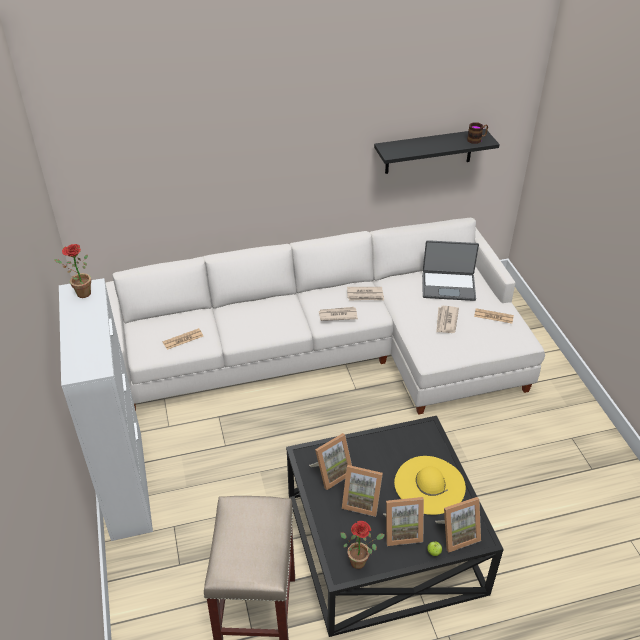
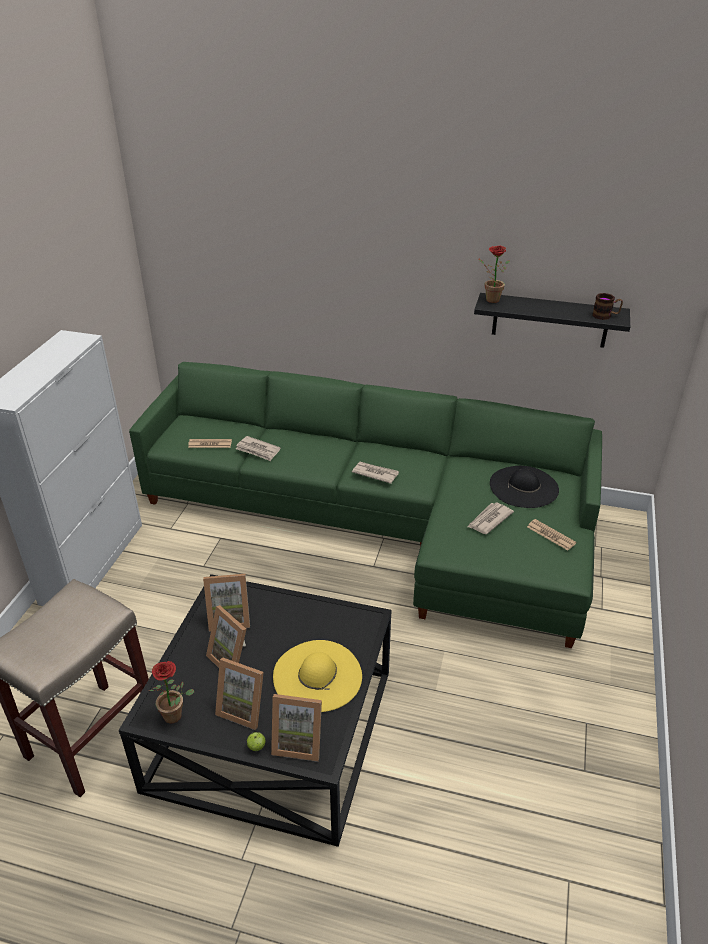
camera: 30 degrees right, 5 degrees down
(80, 293) = (68, 341): potted plant -> potted plant (489, 299)
(336, 350) = (385, 521): white sofa -> green sofa
(365, 295) = (422, 465): newspaper -> newspaper (258, 450)
(448, 286) = (523, 486): laptop -> black hat

